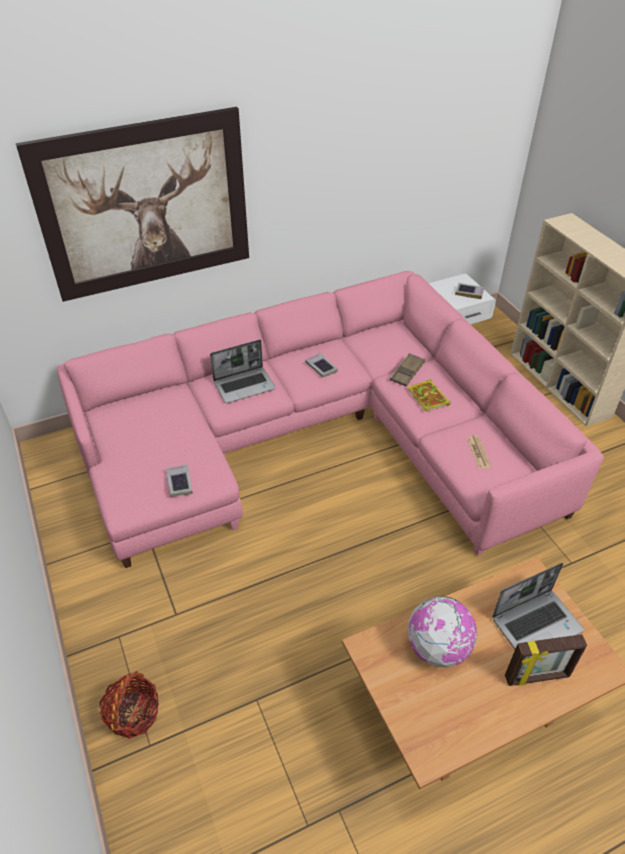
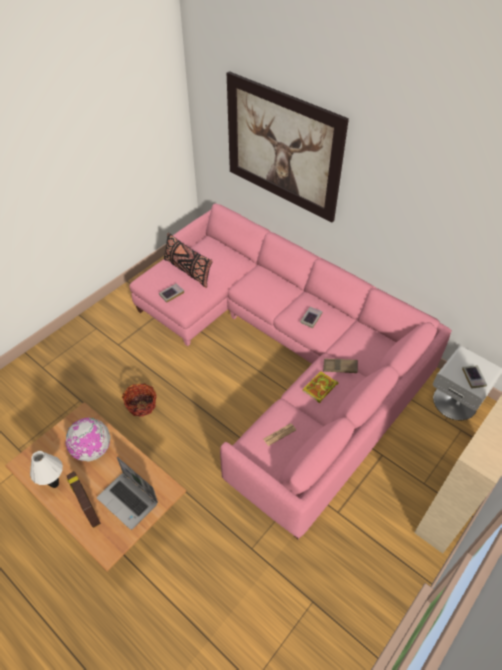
camera: 65 degrees right, 5 degrees up
(133, 713) = (57, 353): basket -> basket (141, 405)
(145, 451) = (188, 270): none -> black pillow
(245, 385) = (268, 288): laptop -> none
(483, 714) = (55, 484): none -> white table lamp

